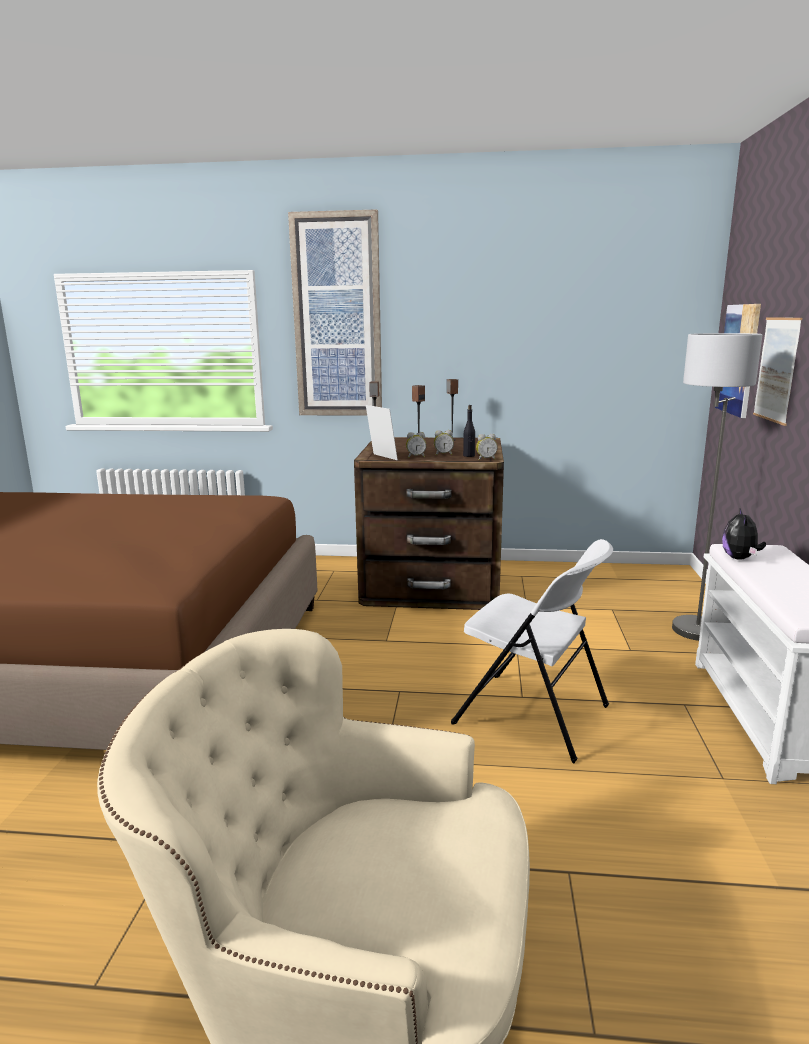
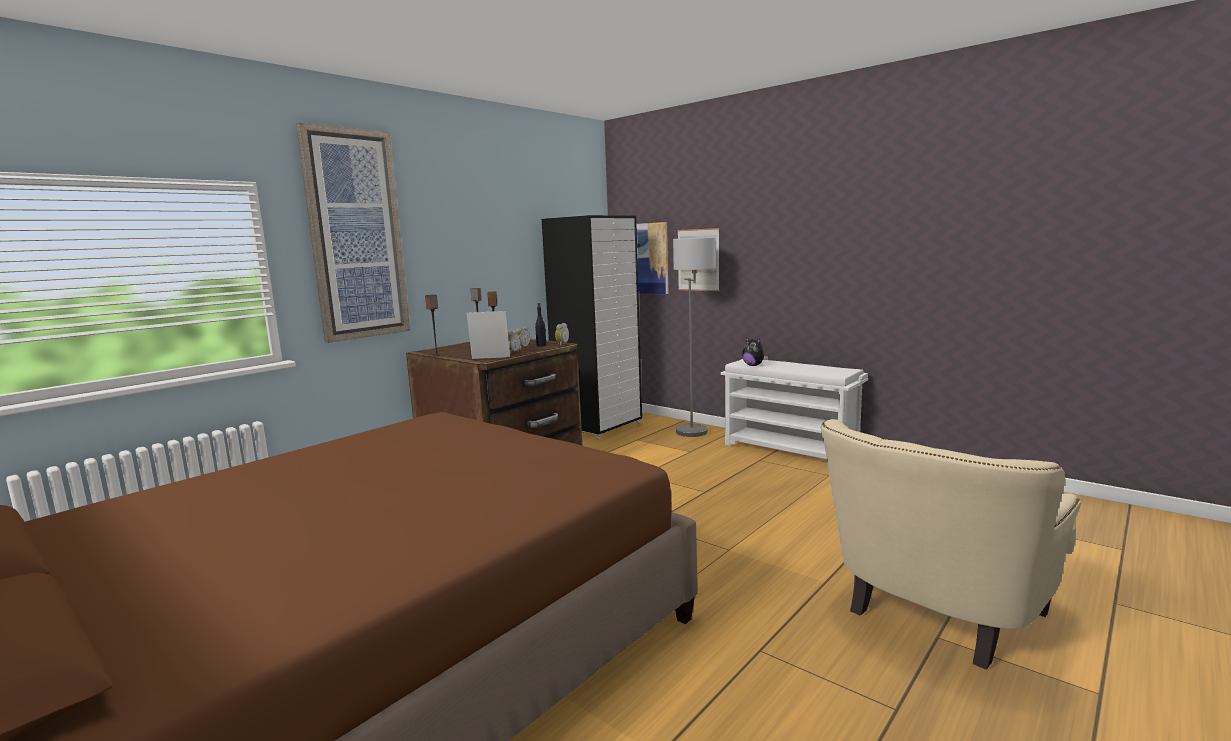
camera: 55 degrees left, 5 degrees down
(531, 715) = (727, 495): white chair -> none
(611, 579) = (598, 427): none -> wardrobe

